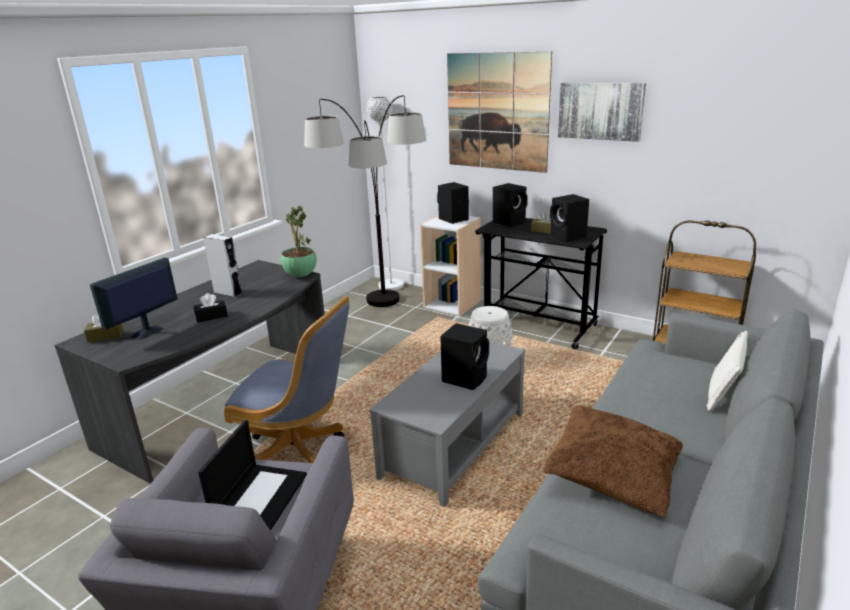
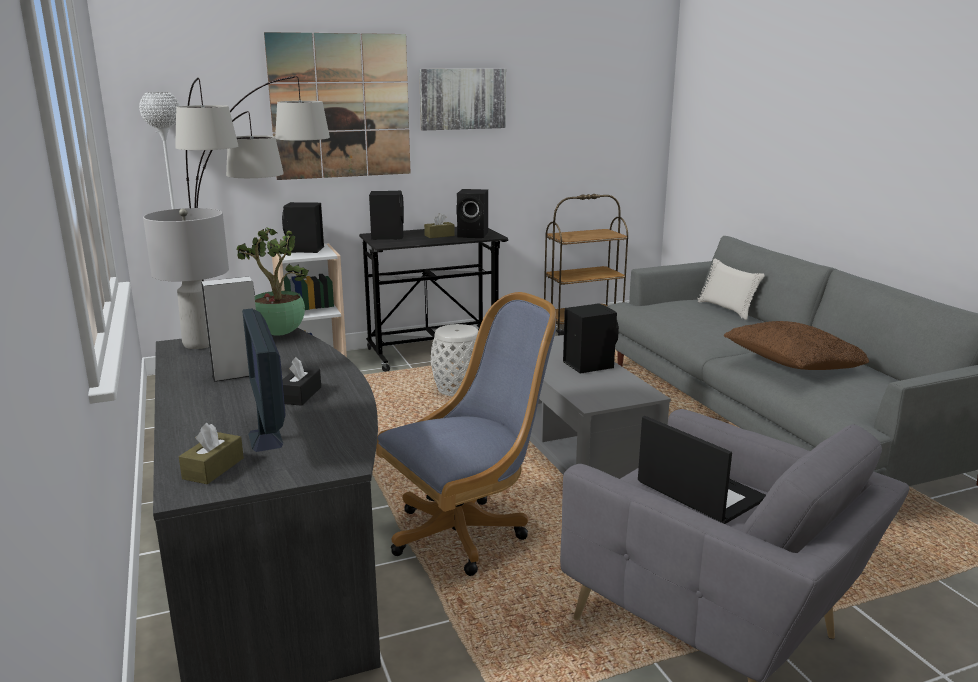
camera: 55 degrees left, 5 degrees down
(264, 268) = (200, 344): none -> grey table lamp

